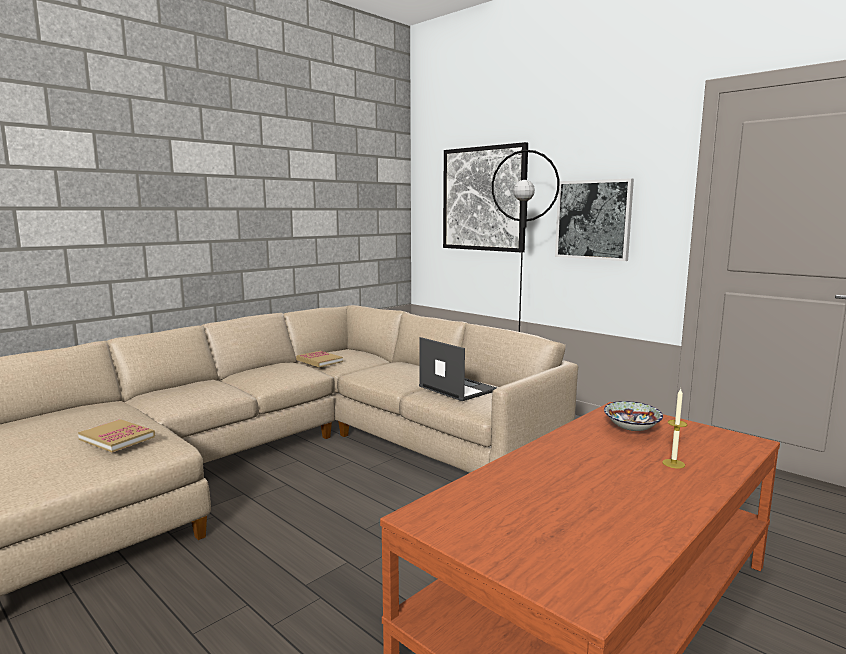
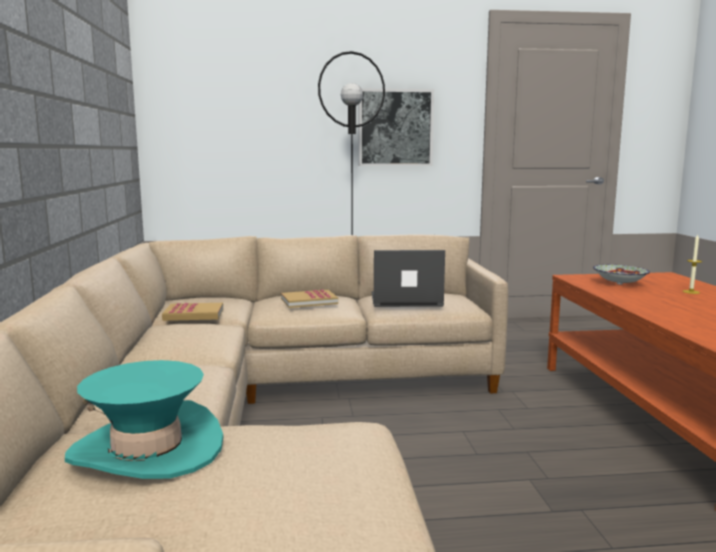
camera: 50 degrees left, 0 degrees up
(93, 415) = (147, 449): none -> turquoise hat
(117, 438) = (294, 447): book -> book (309, 301)
(484, 199) = (259, 105): picture -> none

